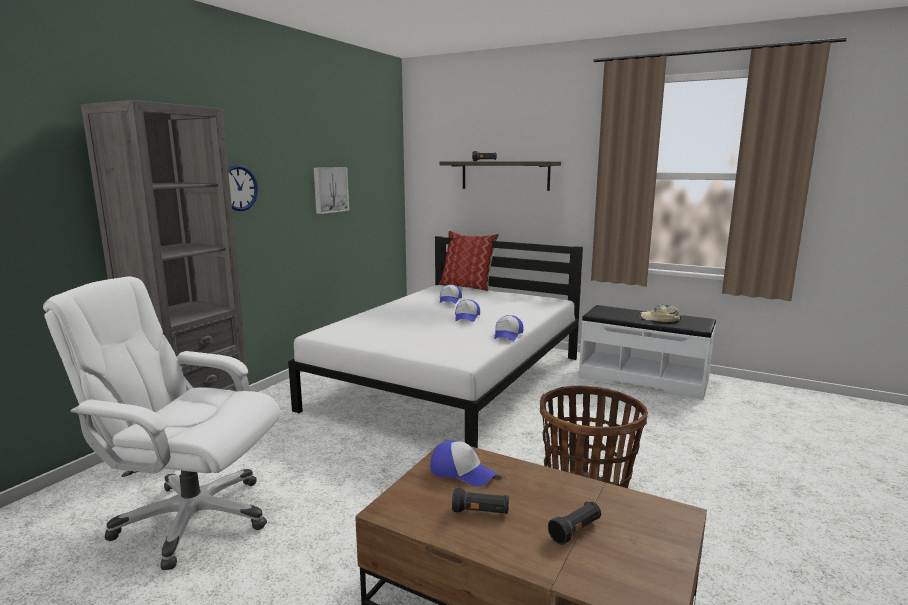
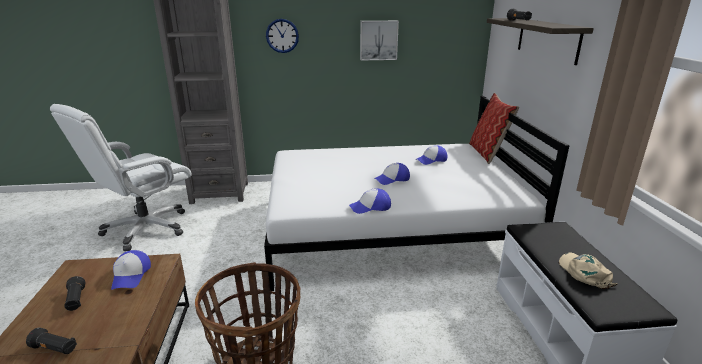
camera: 55 degrees right, 10 degrees up
(192, 518) = (145, 229): white office chair -> white office chair turned 120 degrees counterclockwise

